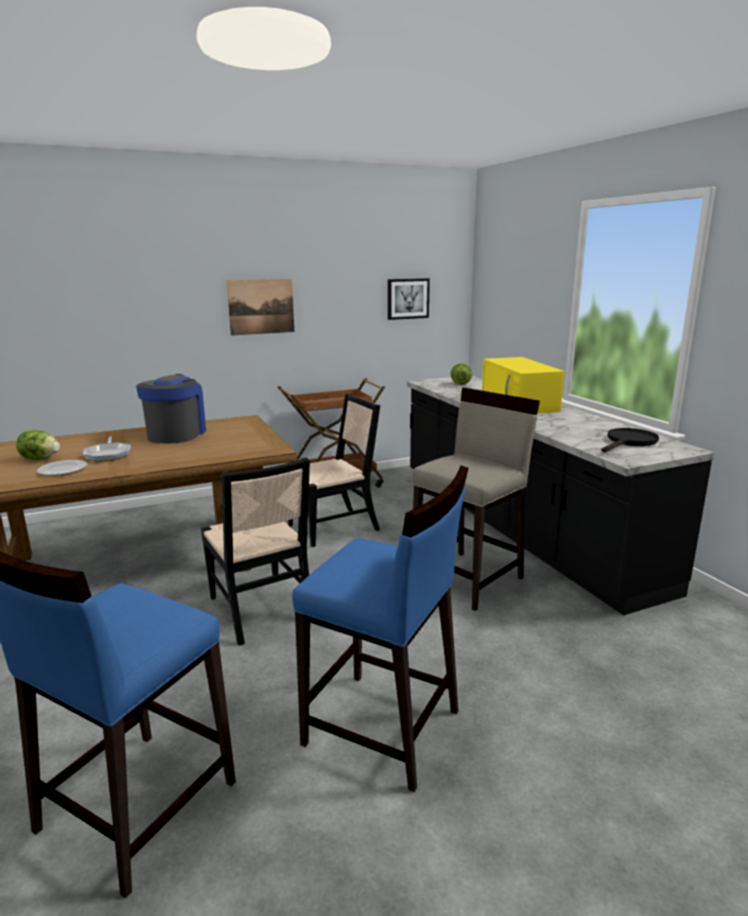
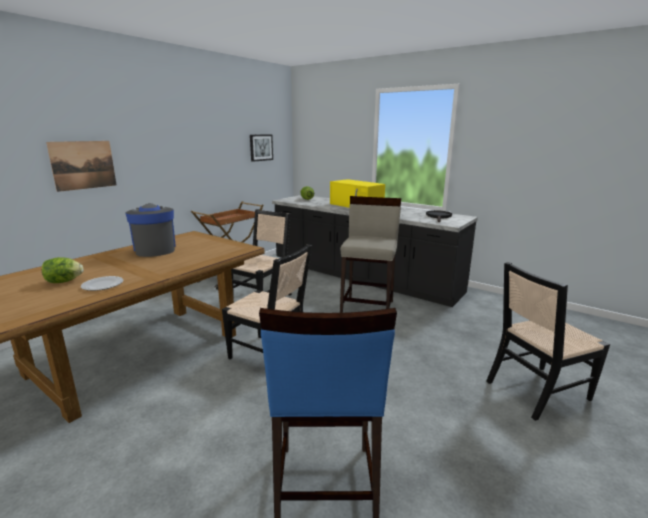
camera: 30 degrees left, 0 degrees up
(108, 454) = (123, 269): frying pan -> none
(261, 307) = (175, 153): picture -> picture (83, 165)
(383, 729) = (409, 392): blue stool -> none
(612, 820) = (537, 391): none -> chair

